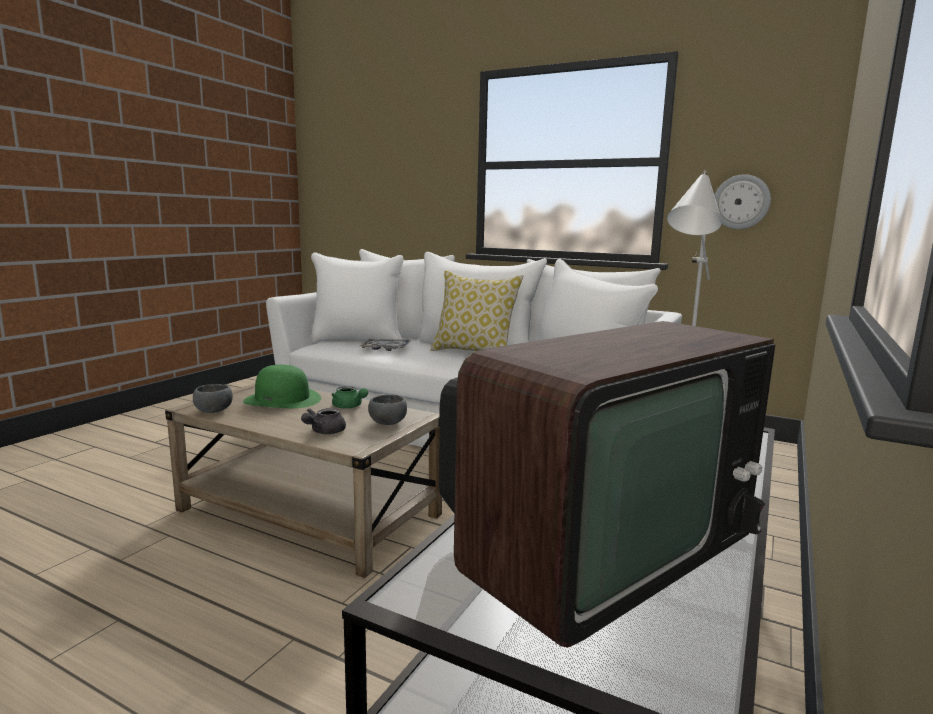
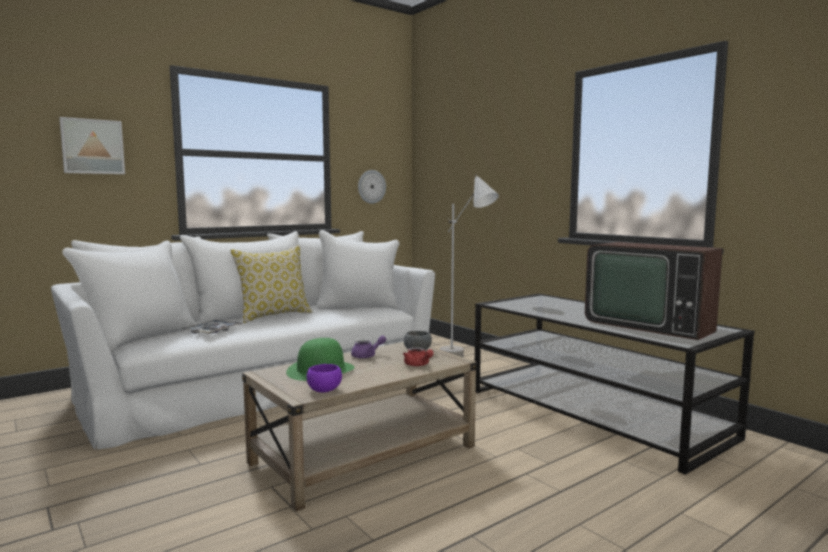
camera: 65 degrees left, 5 degrees down
(215, 411) = (324, 390): grey bowl -> purple bowl
(324, 432) = (418, 365): grey teapot -> red teapot
(349, 407) = (367, 356): green teapot -> purple teapot
(414, 166) = (92, 146): none -> picture
(593, 549) = (649, 324): television -> television turned 150 degrees clockwise

